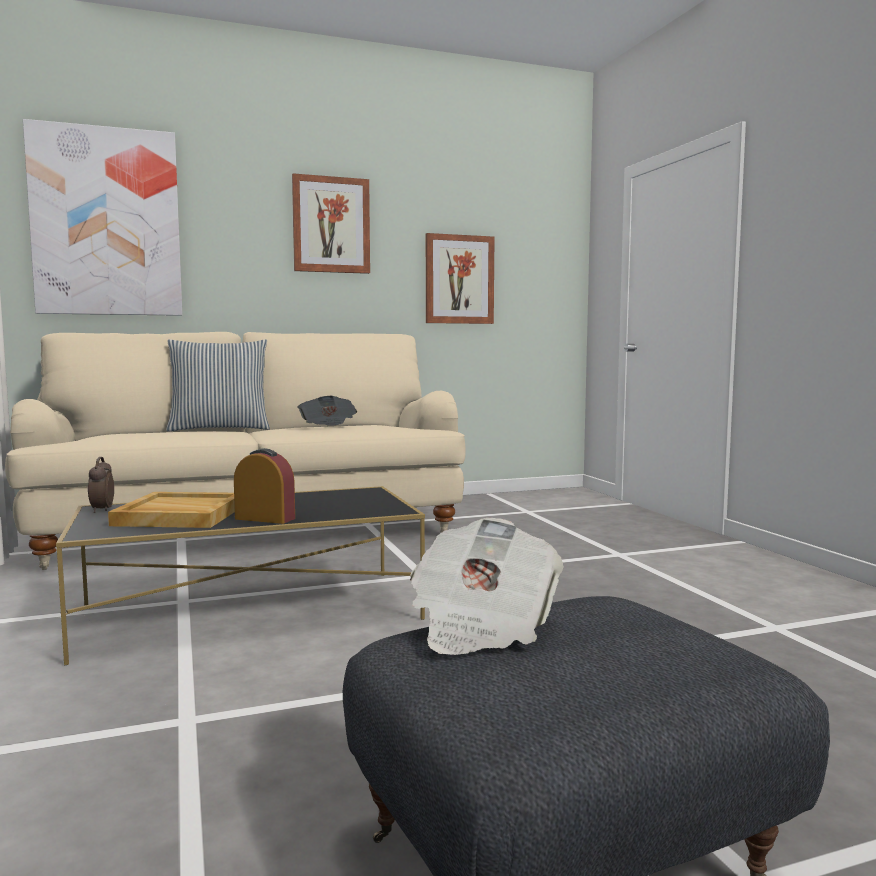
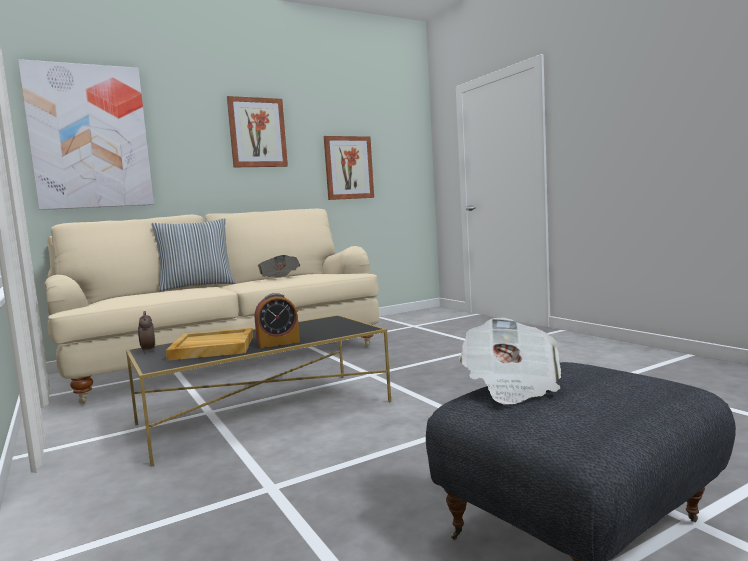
camera: 10 degrees left, 0 degrees up
(265, 518) = (278, 343): alarm clock -> alarm clock turned 150 degrees clockwise

